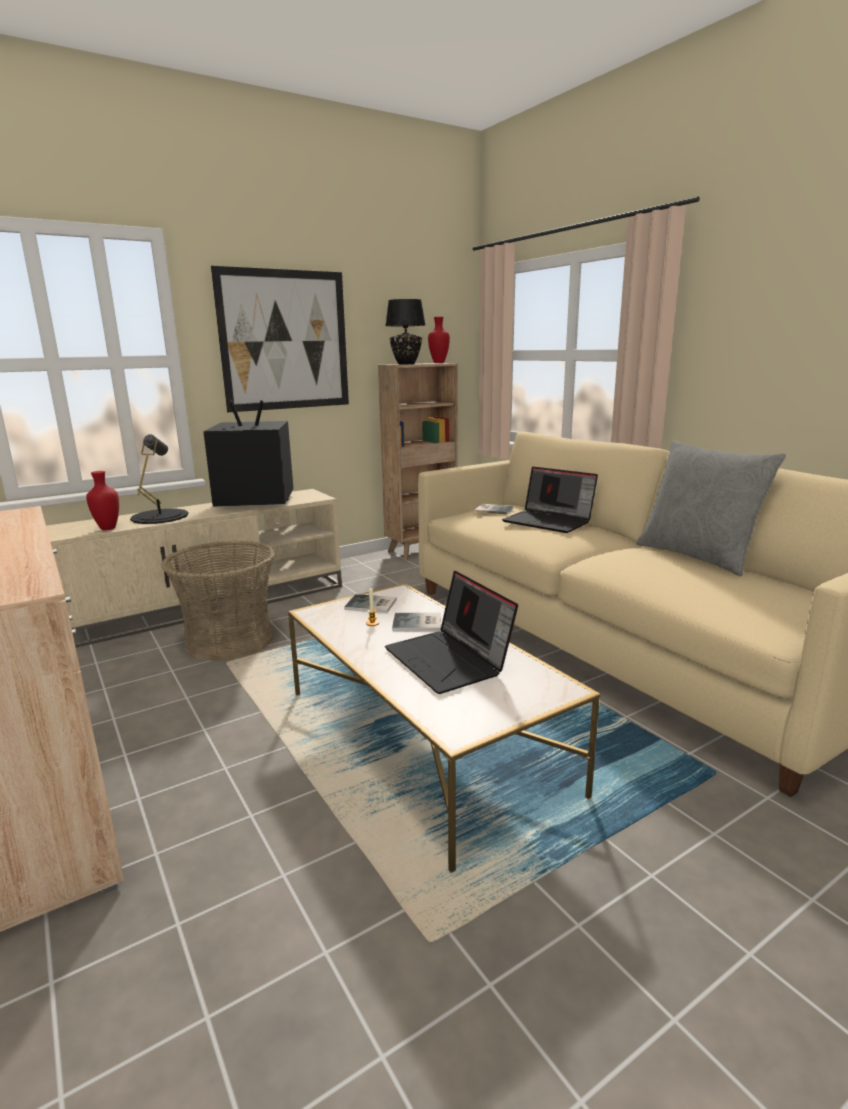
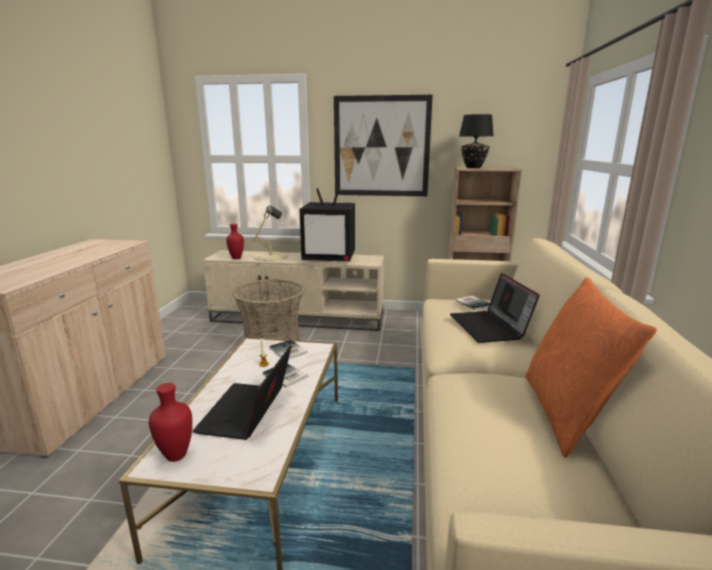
camera: 40 degrees right, 0 degrees up
(159, 516) = (270, 256): black table lamp -> beige table lamp
(254, 503) = (330, 258): television -> television turned 150 degrees clockwise
(439, 363) = (506, 168): red vase -> red vase (178, 455)
(697, 556) = (567, 414): grey pillow -> orange pillow

